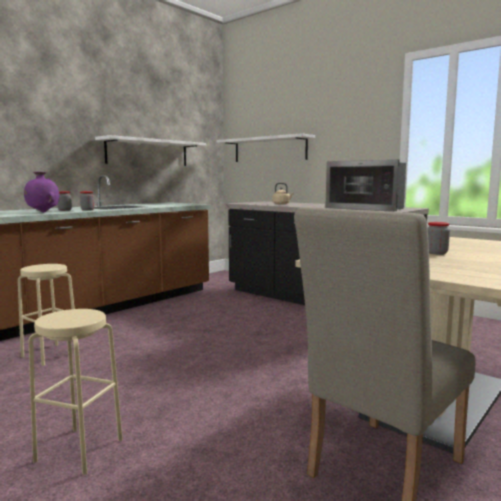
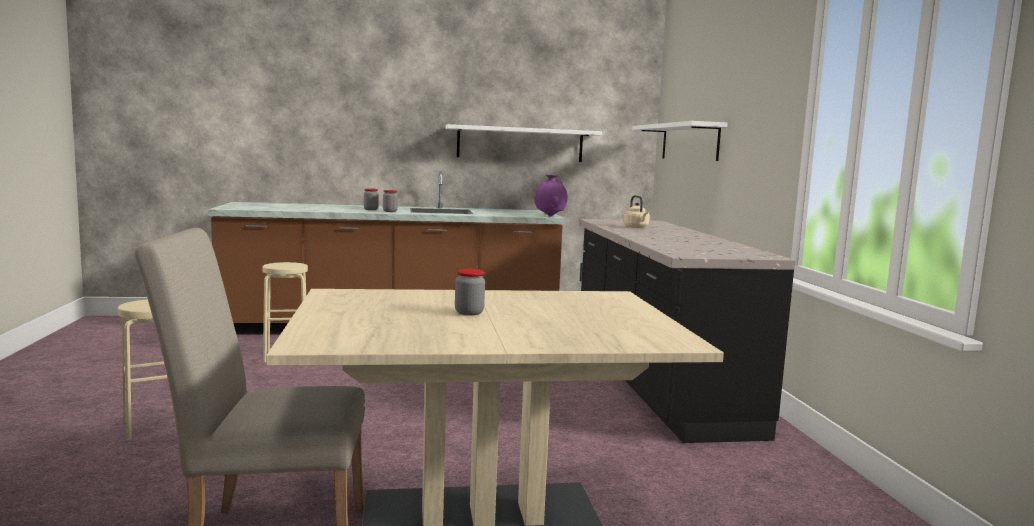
camera: 40 degrees right, 0 degrees up
(43, 212) = (339, 210): purple vase -> purple vase (549, 216)
(367, 208) = (685, 247): microwave -> none

